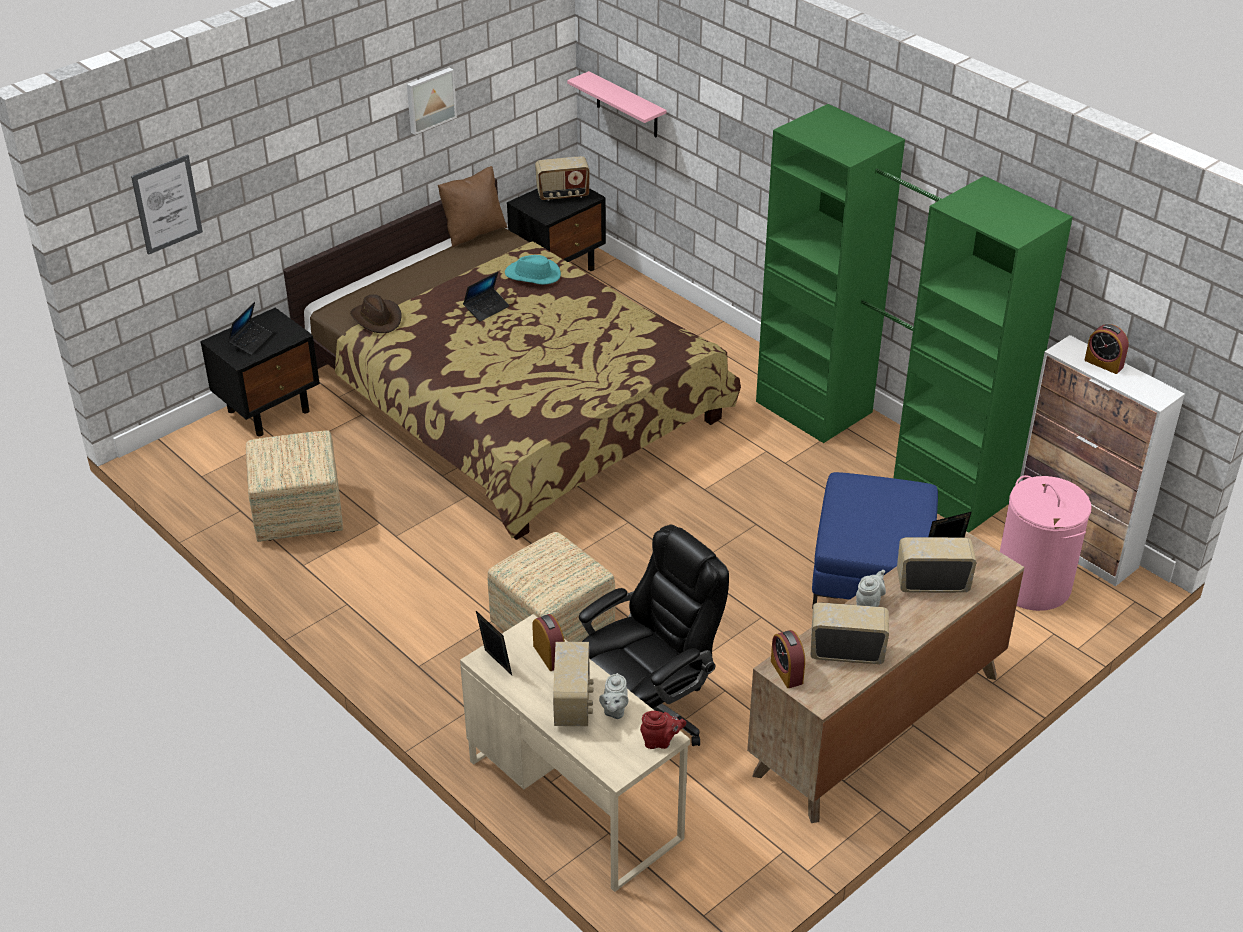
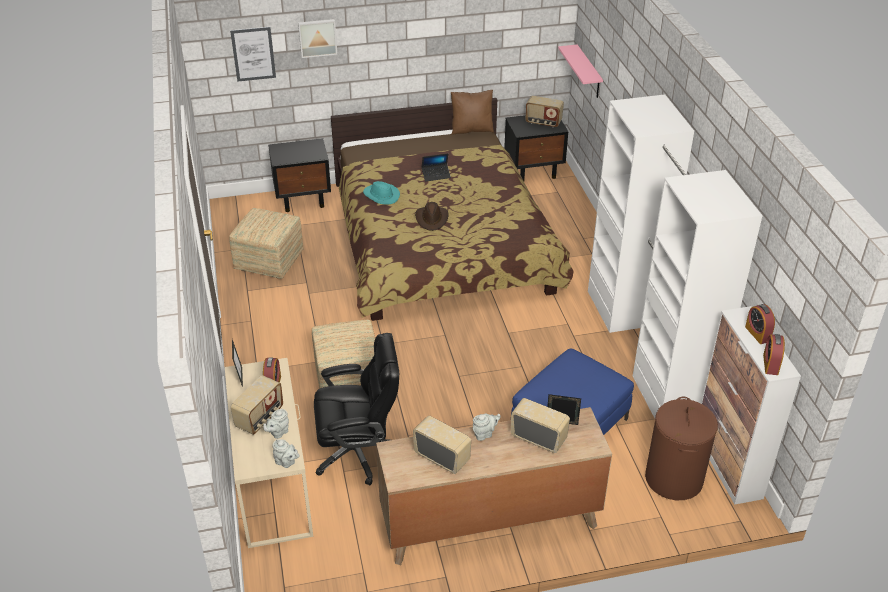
camera: 30 degrees right, 0 degrees up
(251, 341) = (293, 153): laptop -> none
(377, 318) = (370, 161): brown hat -> brown hat (432, 219)
(430, 100) = (452, 34): picture -> picture (317, 37)
(533, 275) = (481, 164): turquoise hat -> turquoise hat (381, 195)
(660, 741) = (286, 462): red teapot -> grey teapot
(786, 672) = (393, 453): alarm clock -> alarm clock (770, 364)
(883, 448) = (647, 350): green wardrobe -> white wardrobe
(1033, 585) = (674, 479): pink laundry basket -> brown laundry basket

